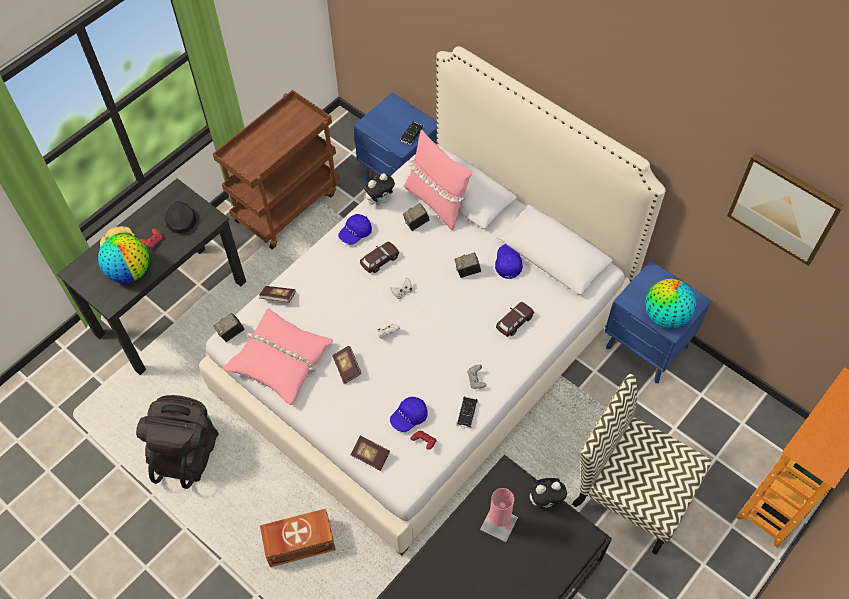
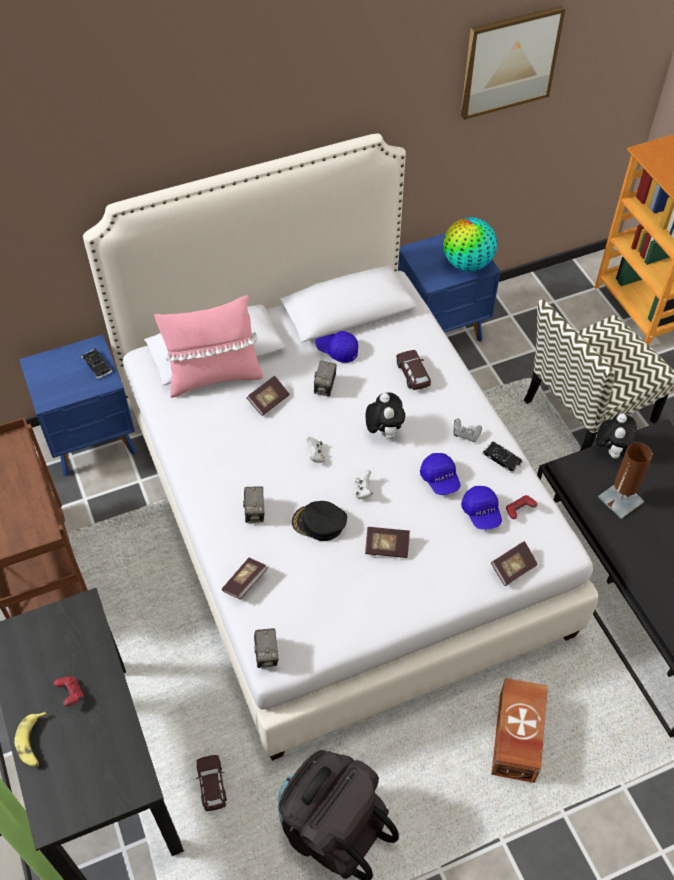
camera: 65 degrees left, 5 degrees down
(130, 271) = (101, 741): globe -> none
(181, 219) = (57, 645): black cap -> black cap (319, 523)
(280, 360) = (337, 613): pink pillow -> none
(355, 233) = (204, 469): blue cap -> blue cap (440, 479)
(379, 261) = (259, 460): brown toy car -> brown toy car (212, 785)
(380, 200) = (173, 427): plush toy -> plush toy (383, 431)
(416, 223) = (231, 406): camera -> camera (255, 513)
(434, 243) = (268, 401): none -> book
(499, 524) = (620, 499): pink table lamp -> brown table lamp

